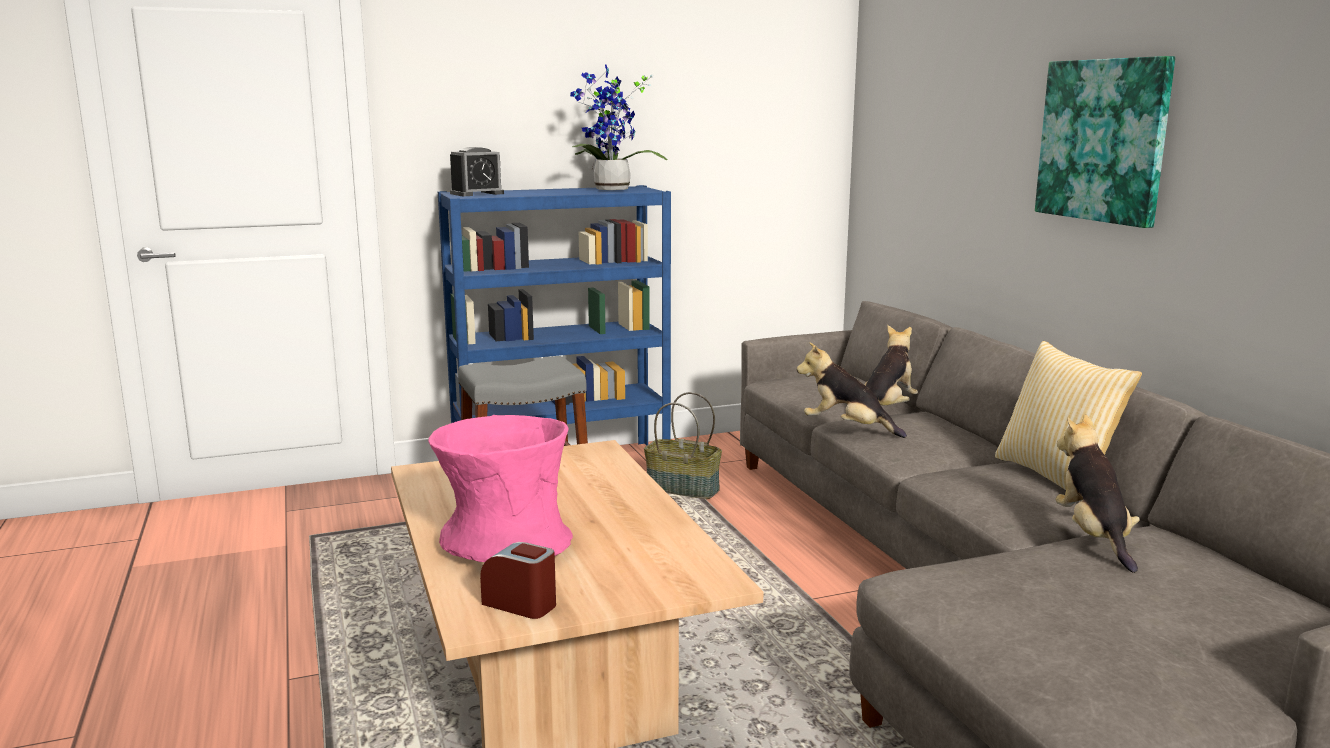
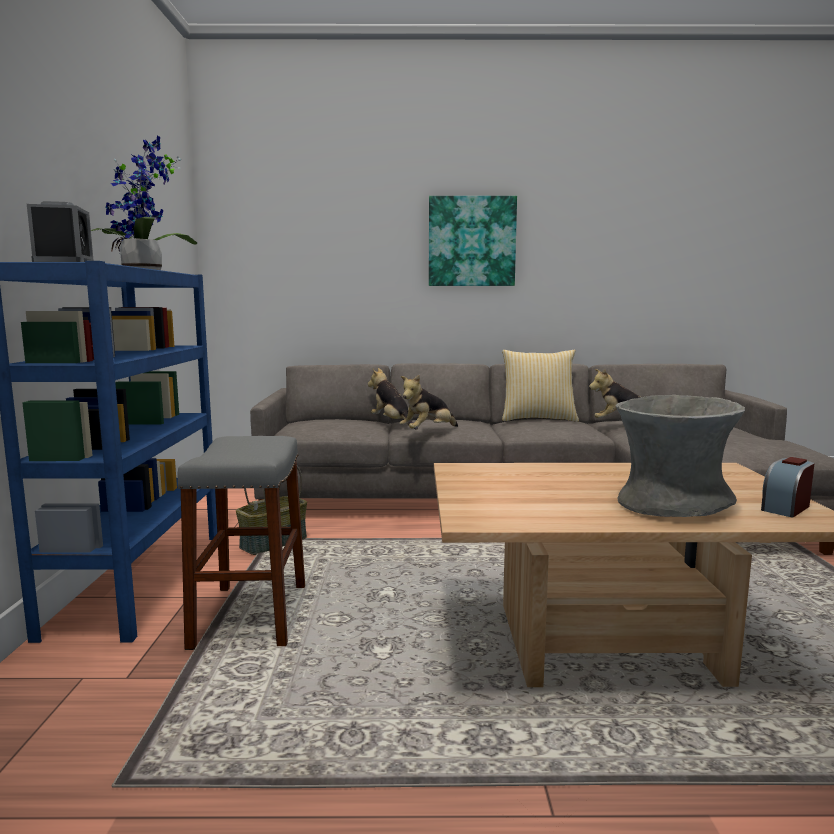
camera: 70 degrees left, 5 degrees down
(505, 544) = (670, 504): pink vase -> grey vase

